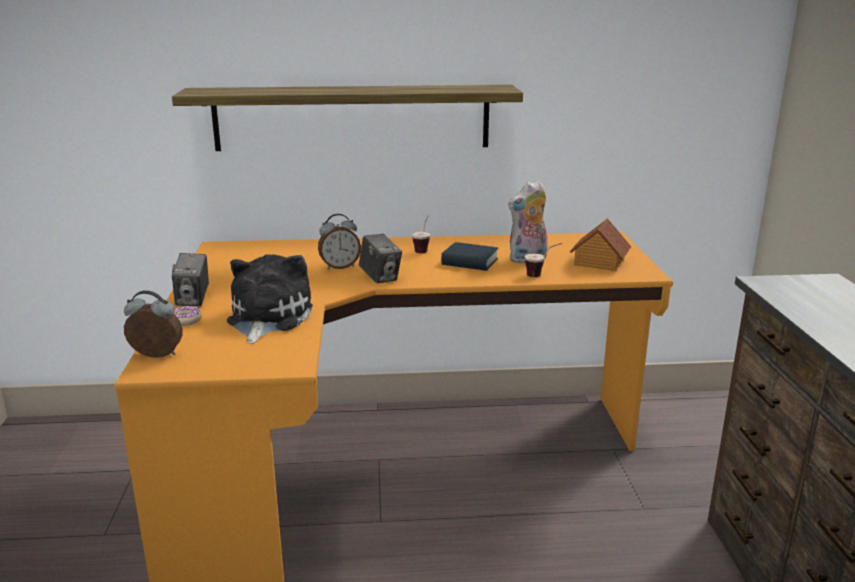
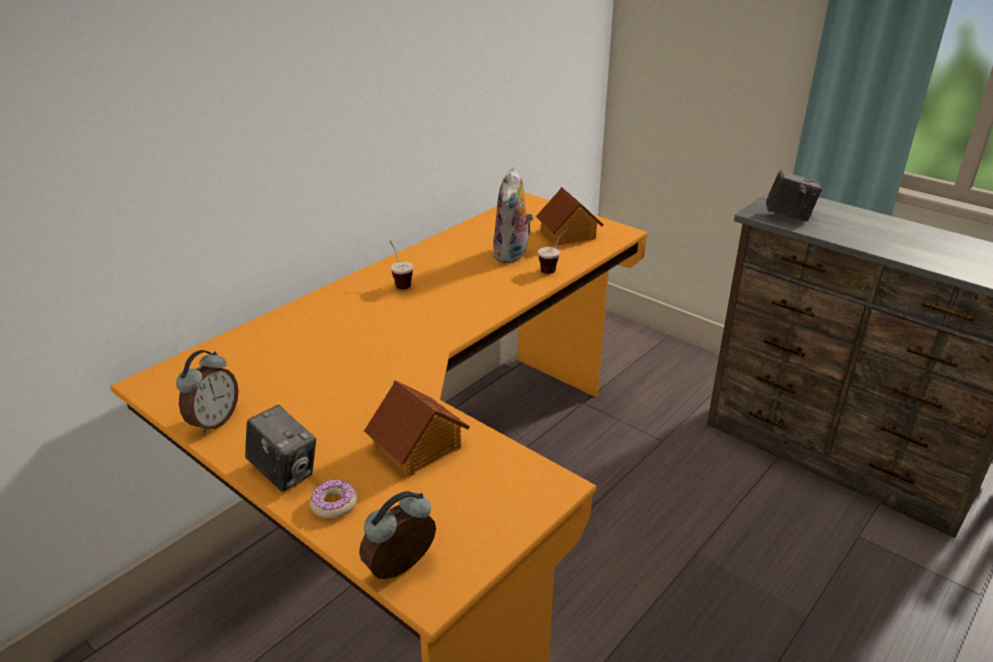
camera: 45 degrees left, 10 degrees up
(267, 318) = (418, 447): plush toy -> toy house
(340, 267) = (360, 342): alarm clock -> alarm clock (213, 421)
(352, 117) = (271, 144): shelf -> none
(380, 278) = (427, 336): camera -> camera (788, 216)
(470, 262) = (471, 279): book -> none

